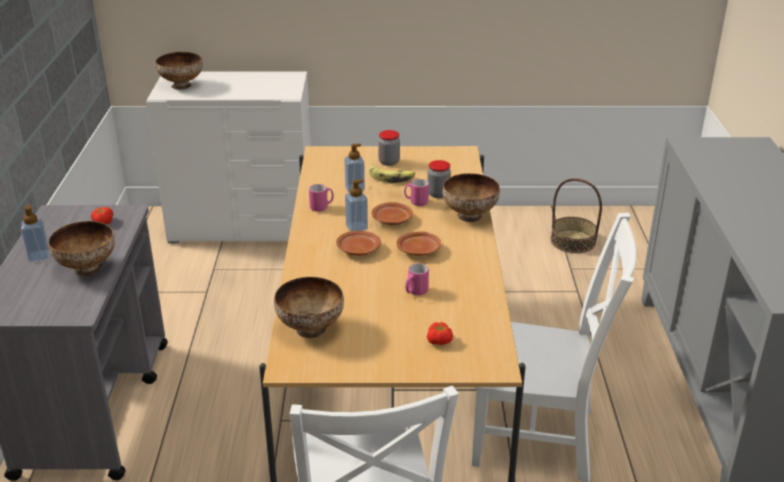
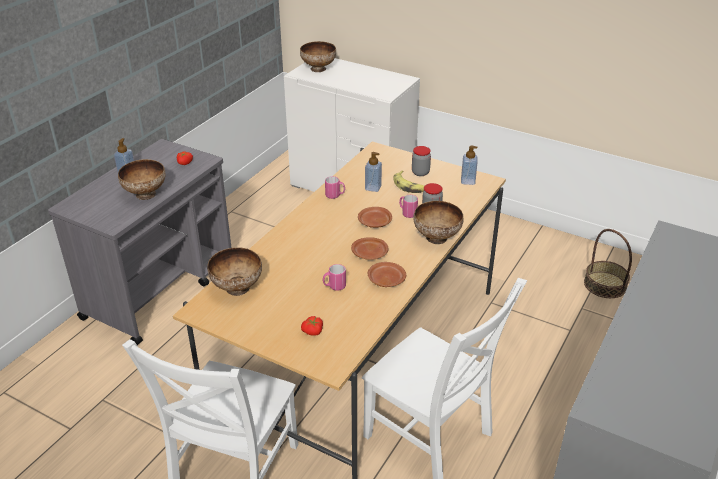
camera: 30 degrees right, 5 degrees up
(356, 227) = (344, 220): soap dispenser -> soap dispenser (468, 181)
(358, 250) = (327, 238): brown plate -> brown plate (386, 280)

